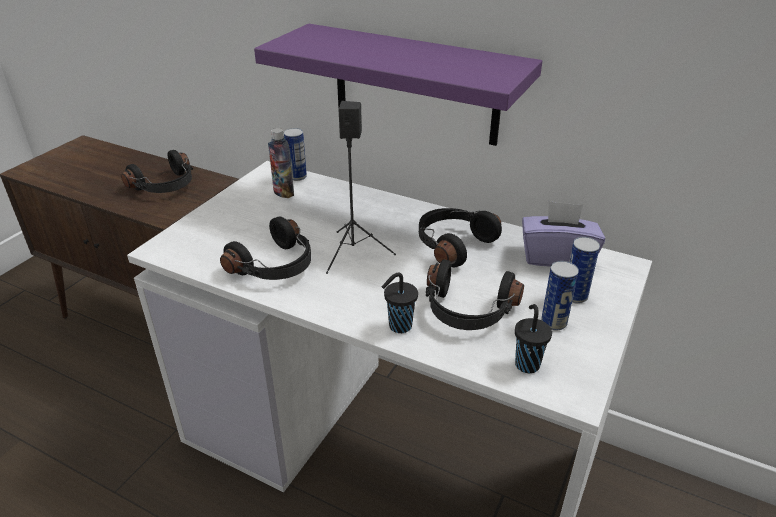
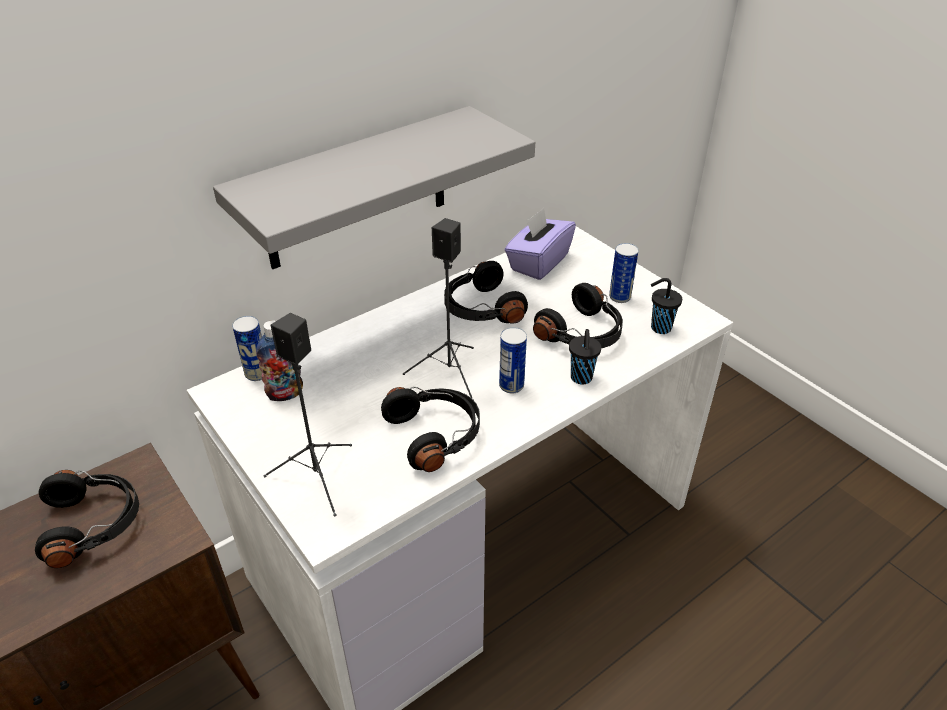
camera: 65 degrees left, 5 degrees up
(206, 231) = (318, 478): none -> black speaker
(415, 85) = (357, 189): purple shelf -> grey shelf
(575, 296) = (594, 275): can -> can (511, 385)

